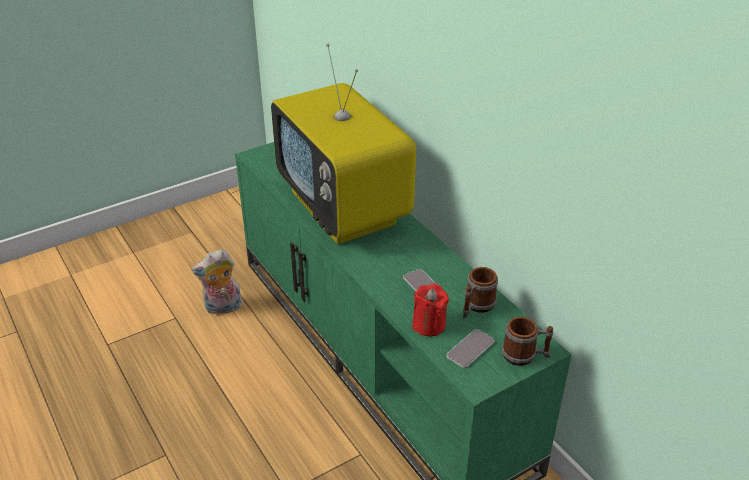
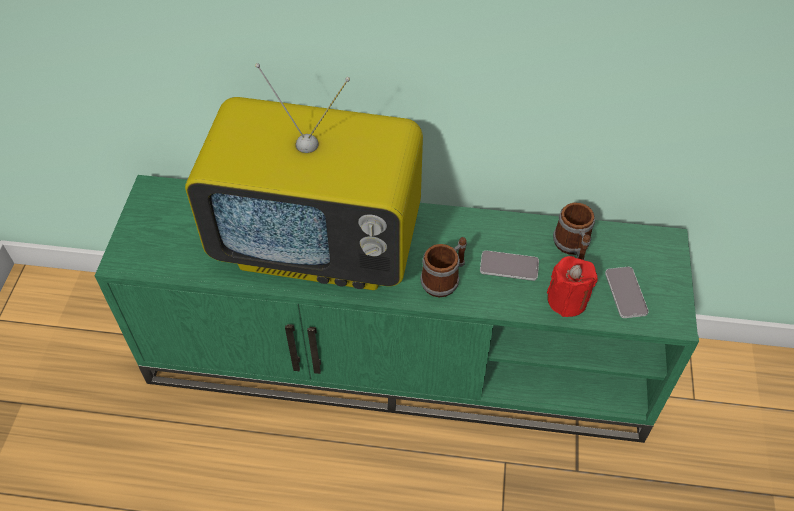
camera: 50 degrees left, 15 degrees up
(222, 308) = (189, 454): plush toy -> none
(525, 355) = (665, 260): mug -> mug (444, 279)

